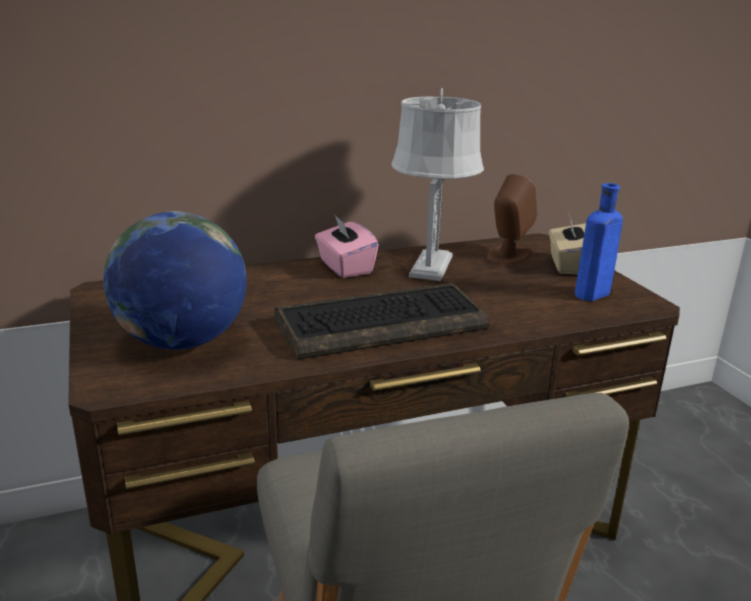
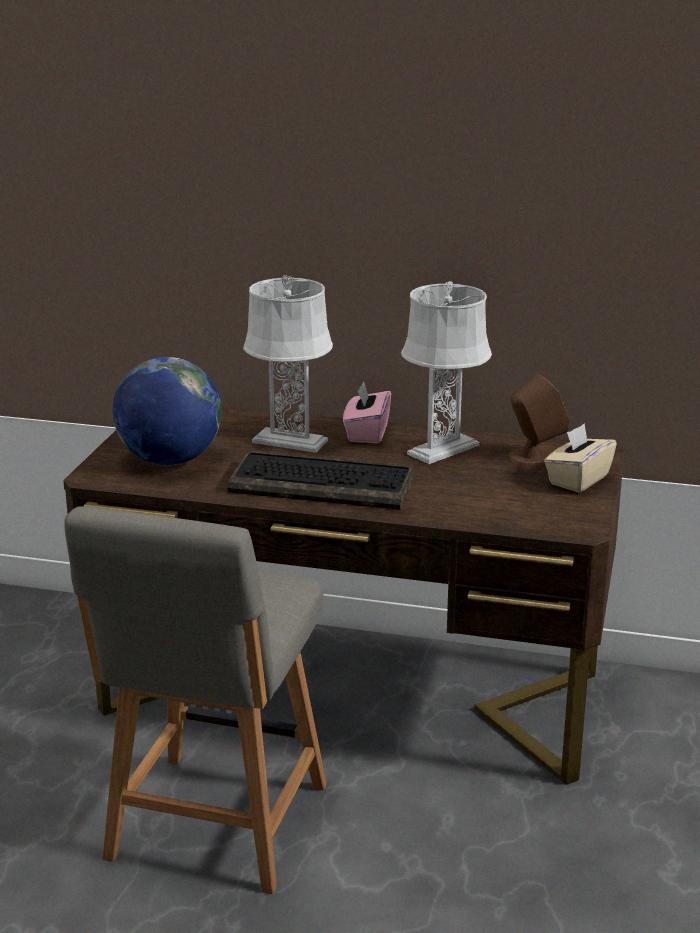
camera: 35 degrees right, 0 degrees up
(284, 291) = (289, 442): none -> grey table lamp
(590, 295) = (543, 508): blue bottle -> none

